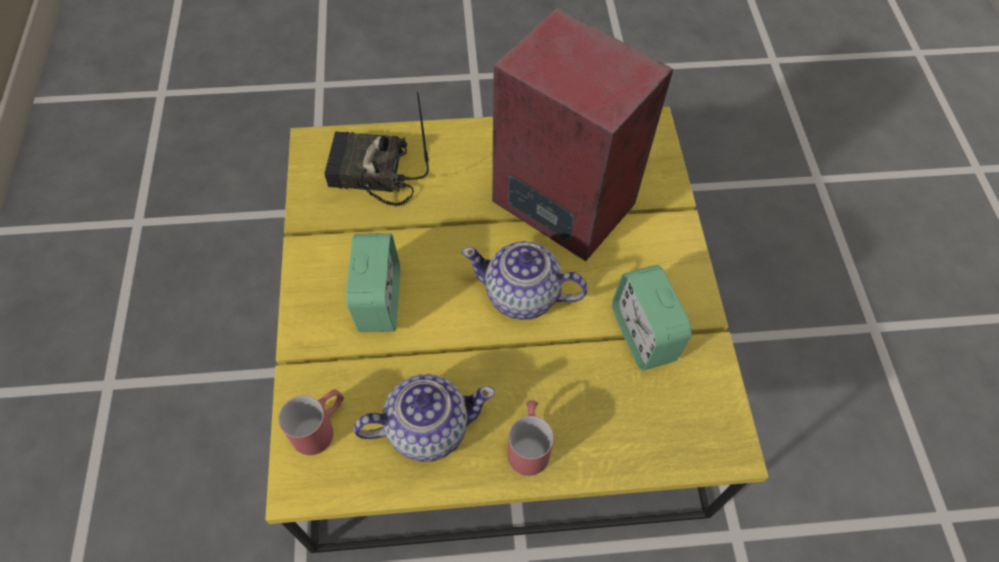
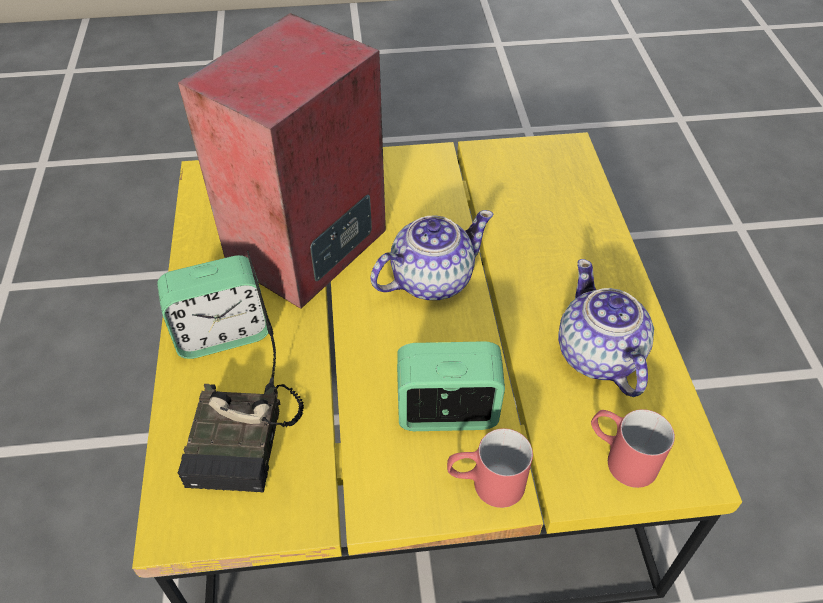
camera: 90 degrees left, 10 degrees down
(523, 295) = (430, 280): teapot -> teapot turned 135 degrees counterclockwise
(528, 443) = (595, 274): red mug -> red mug (485, 483)
(643, 335) = (468, 193): alarm clock -> alarm clock (222, 334)

